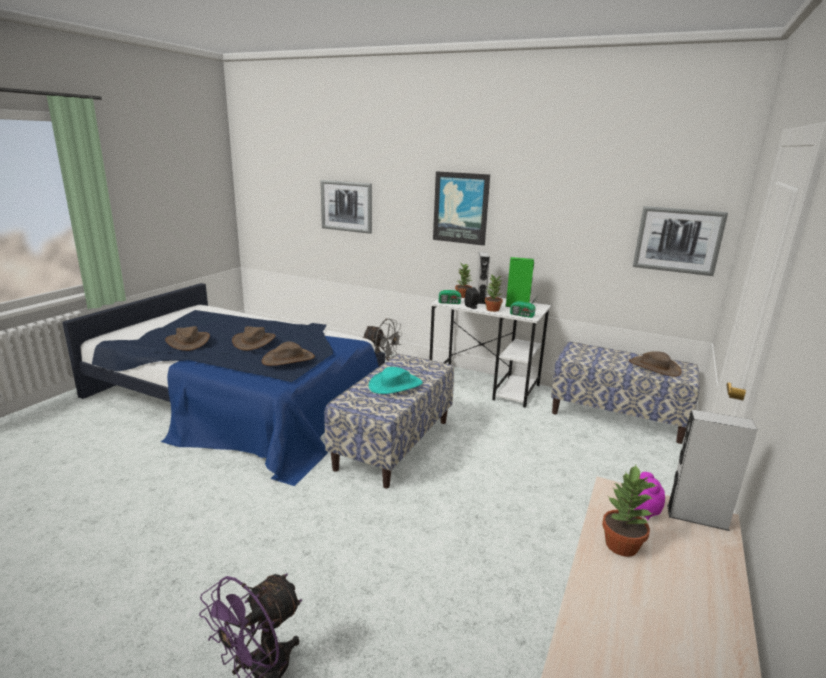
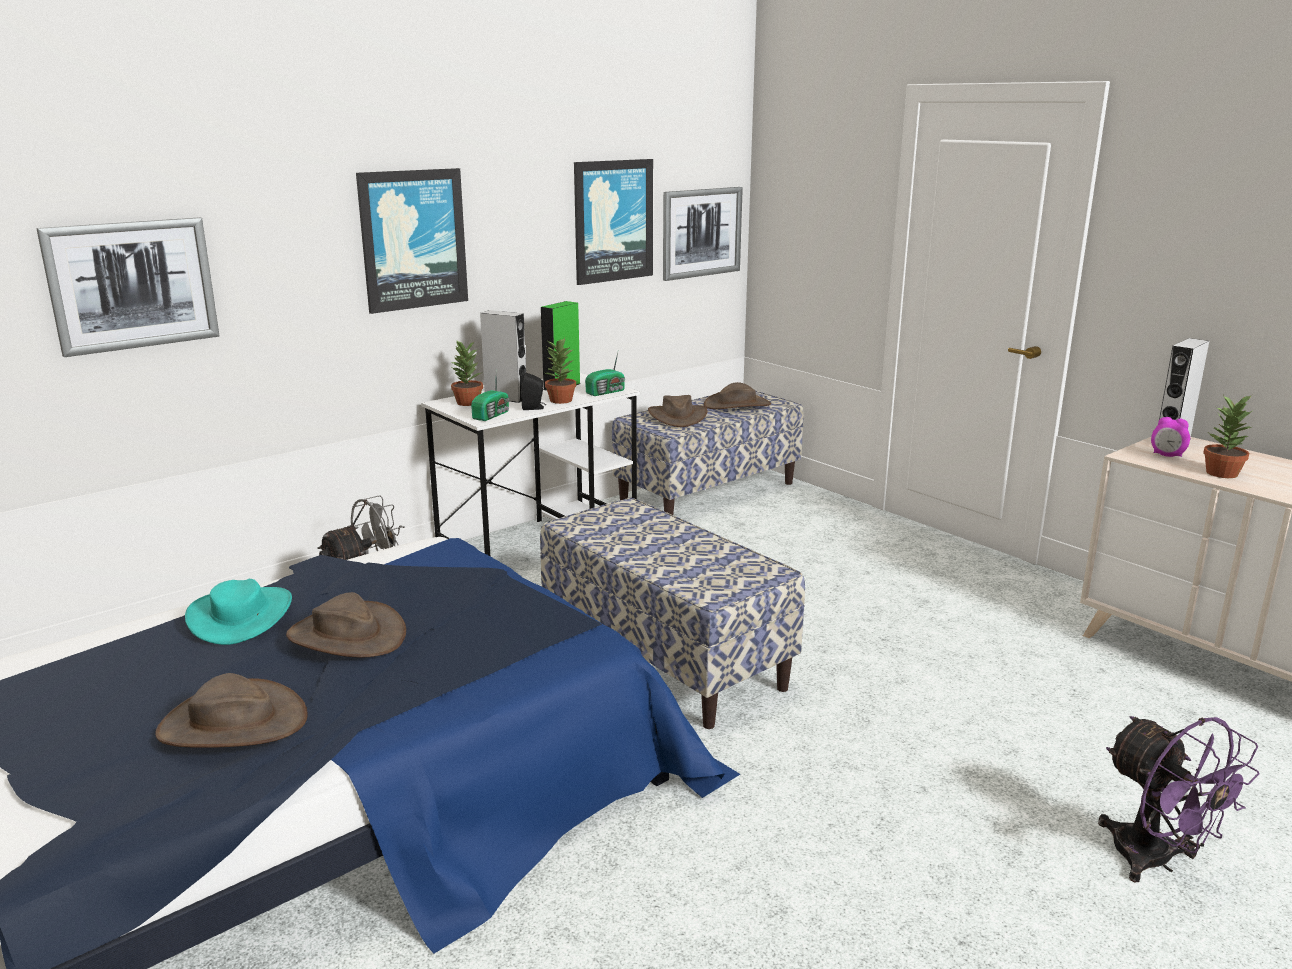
camera: 65 degrees left, 0 degrees up
(288, 359) = (491, 611): brown hat -> brown hat (677, 416)
(395, 385) = (674, 547): turquoise hat -> turquoise hat (241, 616)
(594, 219) = (613, 221): none -> picture

